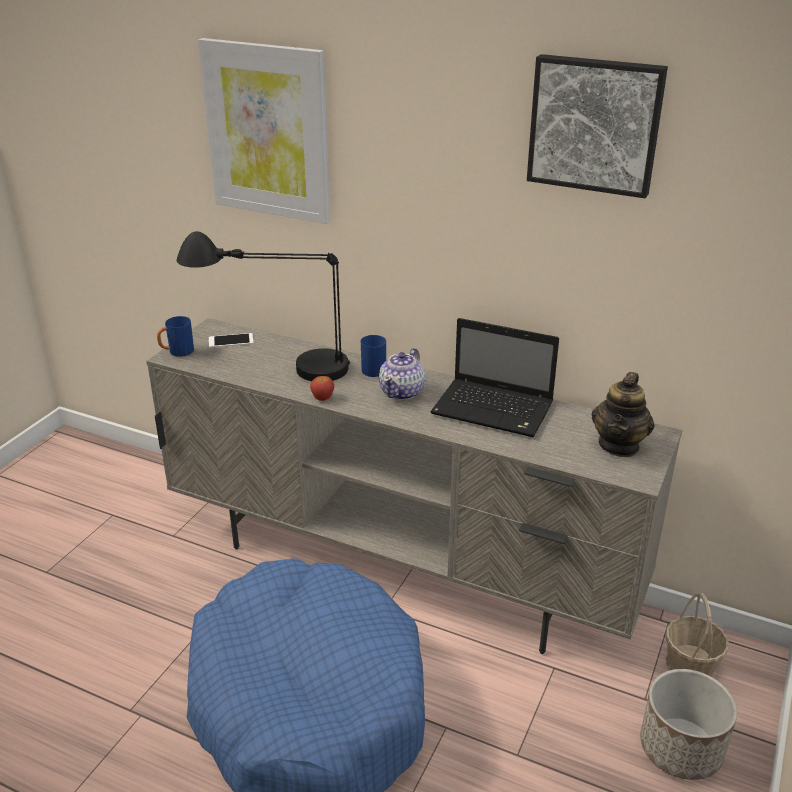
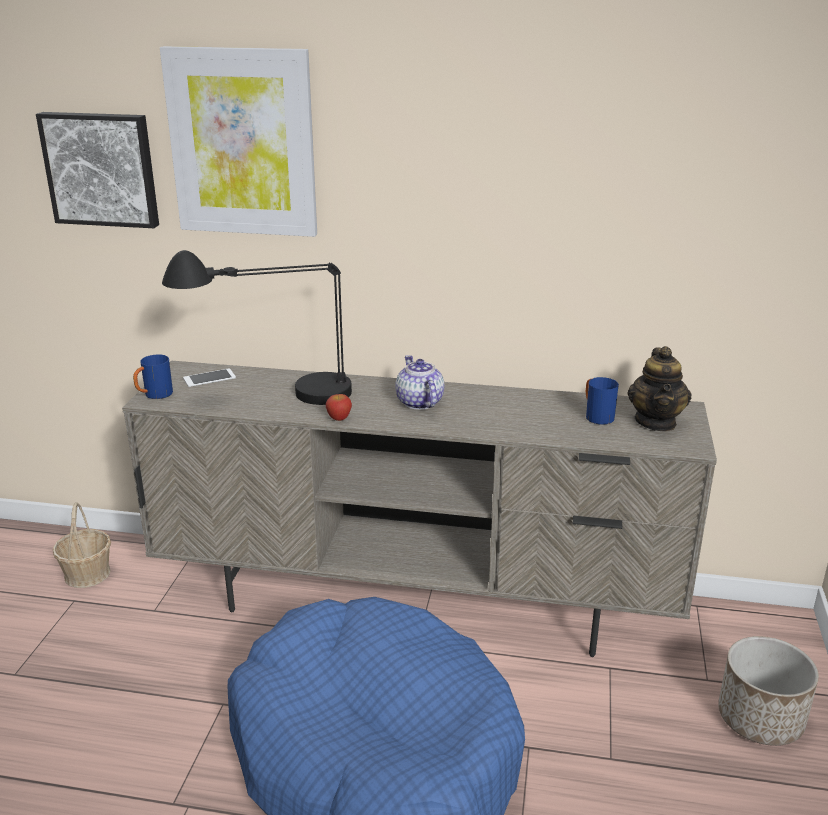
camera: 15 degrees left, 5 degrees down
(372, 368) = (376, 386): blue mug -> blue mug (596, 416)
(402, 392) = (419, 403): teapot -> teapot turned 150 degrees clockwise
(495, 410) = (520, 407): laptop -> none
(595, 124) = (605, 102): picture -> picture (102, 169)
(690, 665) = (734, 640): basket -> basket (87, 573)

